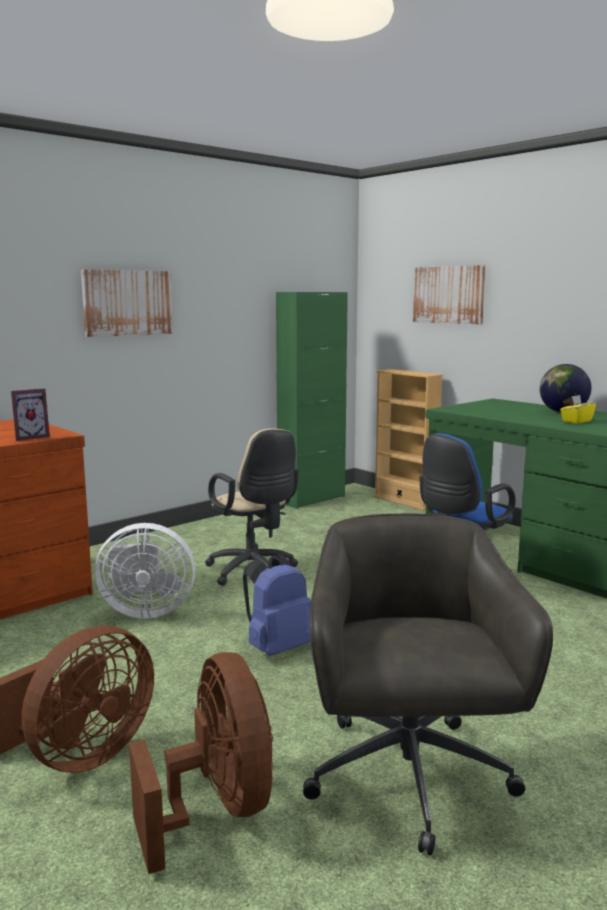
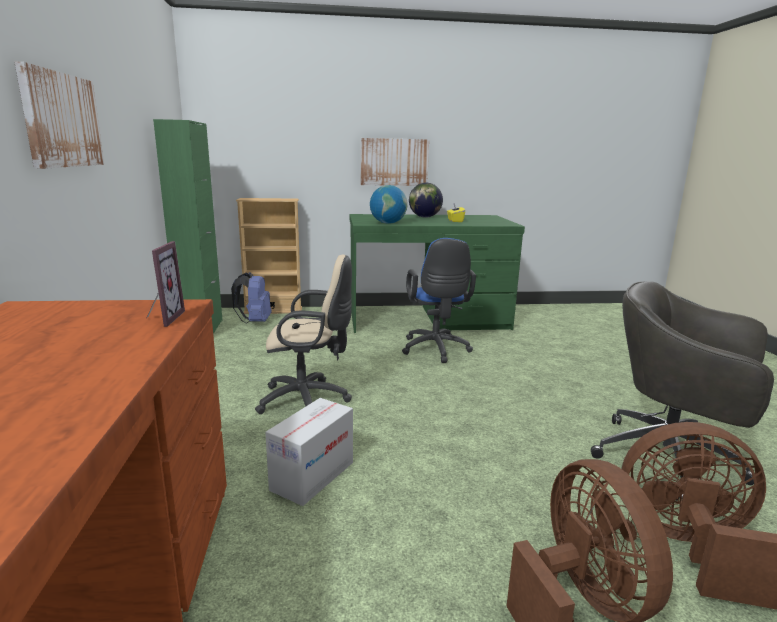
camera: 55 degrees left, 5 degrees up
(145, 611) = (312, 476): white fan -> cardboard box
(277, 648) = (459, 439): blue backpack -> blue backpack (255, 321)
(449, 295) = (296, 130): picture -> picture (394, 162)
(474, 412) = (388, 223): none -> globe

